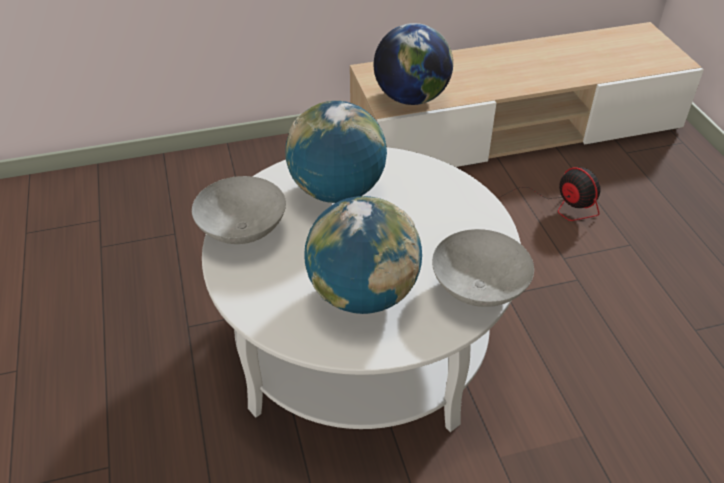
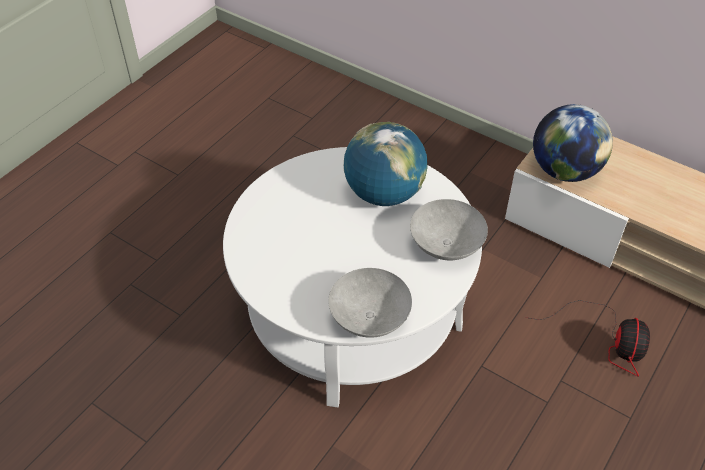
camera: 50 degrees right, 5 degrees up
(241, 230) = (300, 175): grey bowl -> grey bowl (446, 245)
(363, 295) = (305, 264): globe -> none

